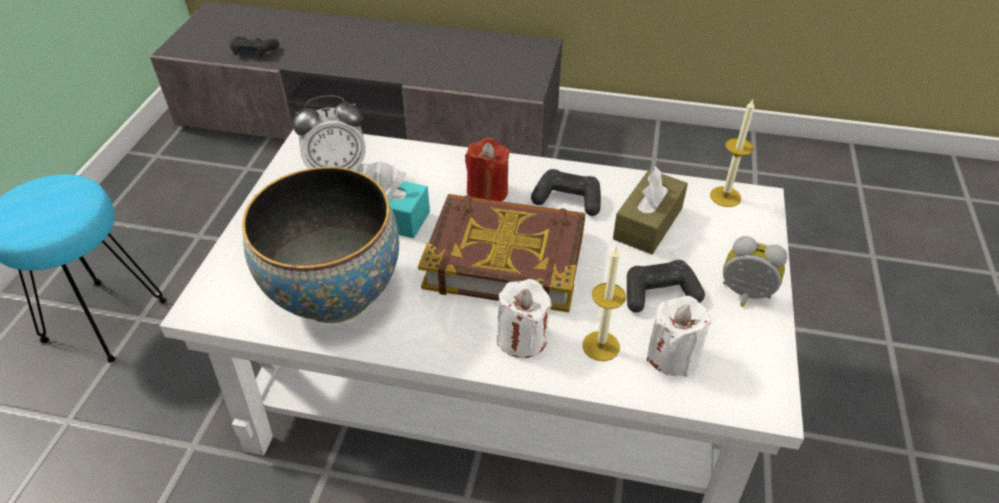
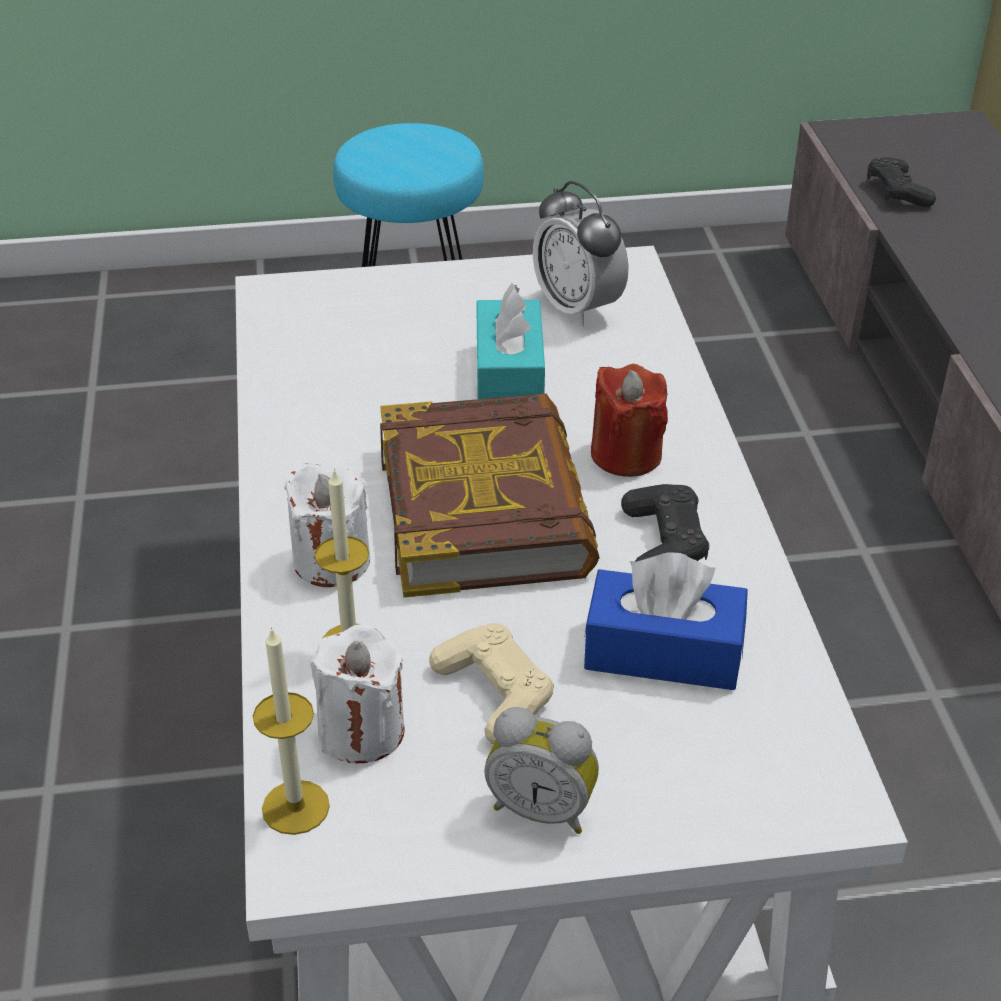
camera: 70 degrees right, 5 degrees down
(335, 294) = (339, 379): bowl -> none
(648, 223) = (663, 652): brown tissue box -> blue tissue box
(659, 293) = (494, 694): black game controller -> beige game controller
(725, 196) = (812, 749): candle -> candle (295, 807)
(744, 296) = (542, 808): alarm clock -> alarm clock turned 105 degrees clockwise

